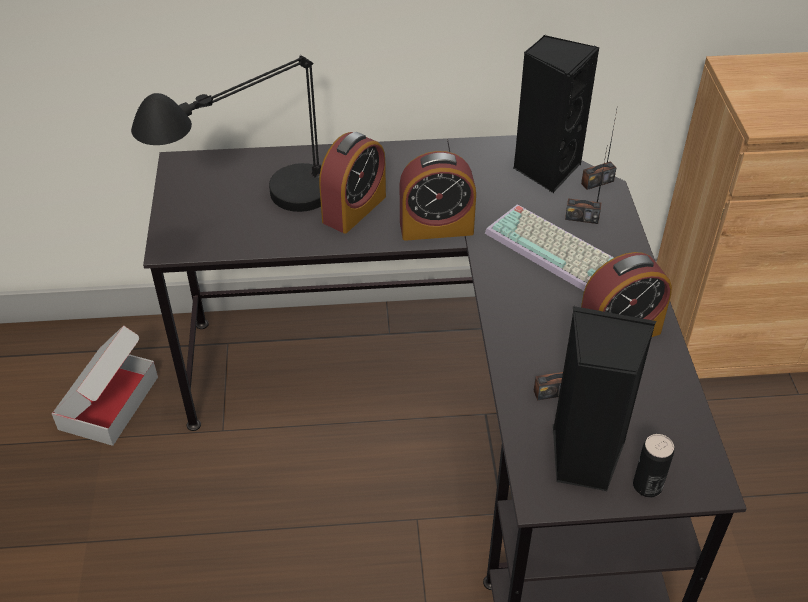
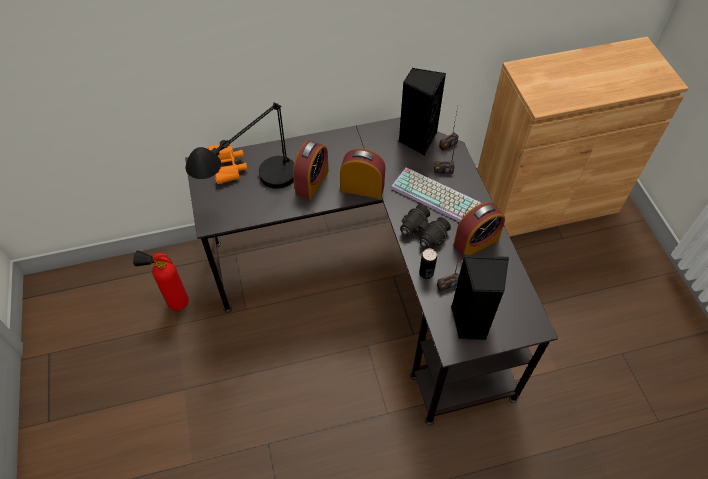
camera: 10 degrees left, 10 degrees up
(109, 402) = (173, 302): cardboard box -> fire extinguisher
(224, 174) = (229, 168): none -> orange binoculars
(436, 227) = (362, 188): alarm clock -> alarm clock turned 150 degrees counterclockwise
(526, 306) = (423, 233): none -> black binoculars
(647, 486) = (506, 333): can -> can (426, 273)

